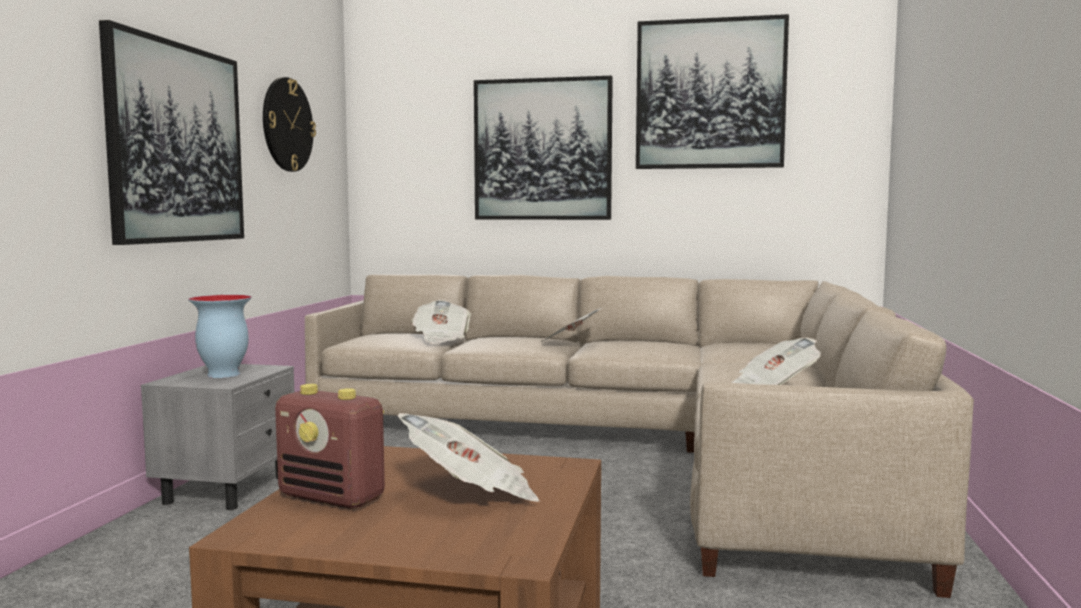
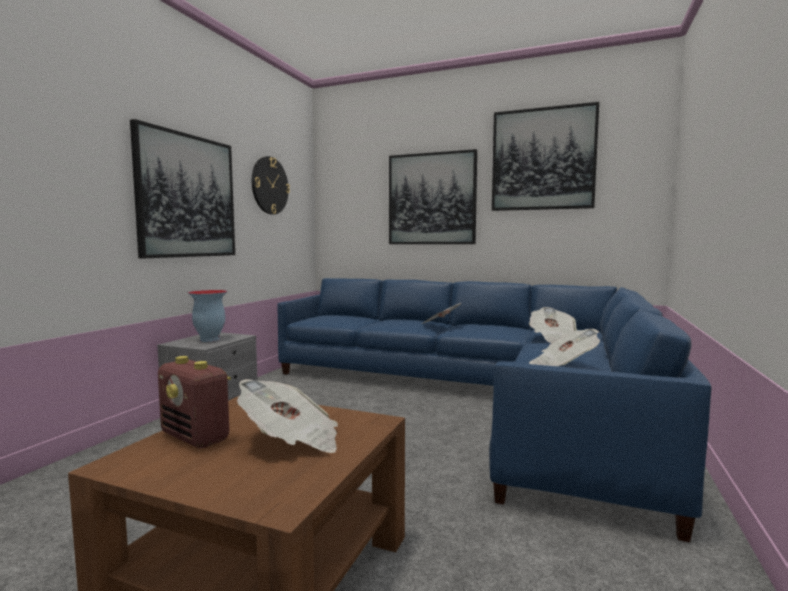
camera: 10 degrees right, 0 degrees up
(441, 338) = (361, 319): newspaper -> newspaper (552, 338)
(635, 447) = (480, 397): beige sofa -> blue sofa

